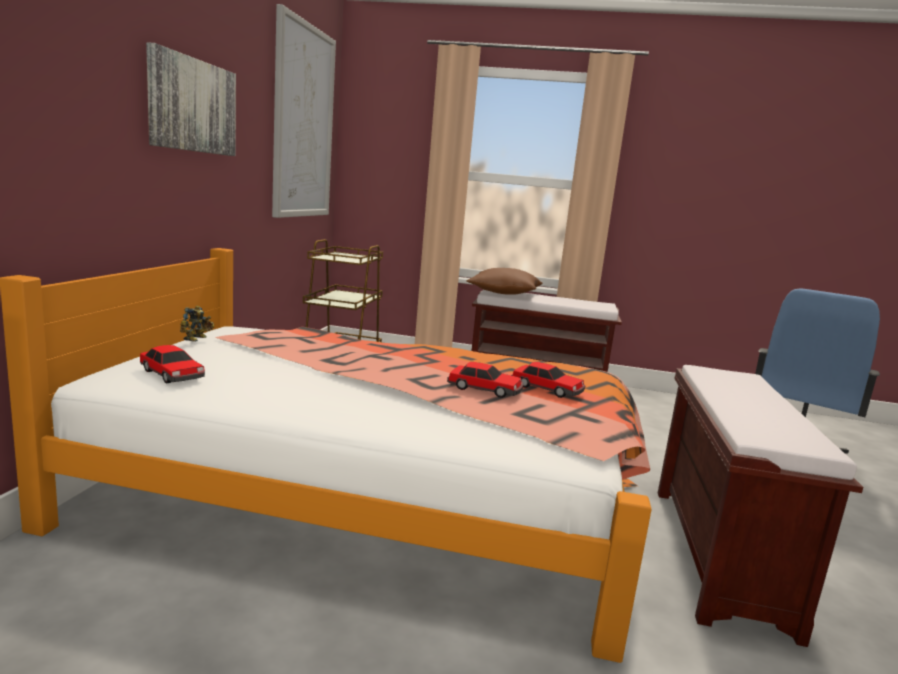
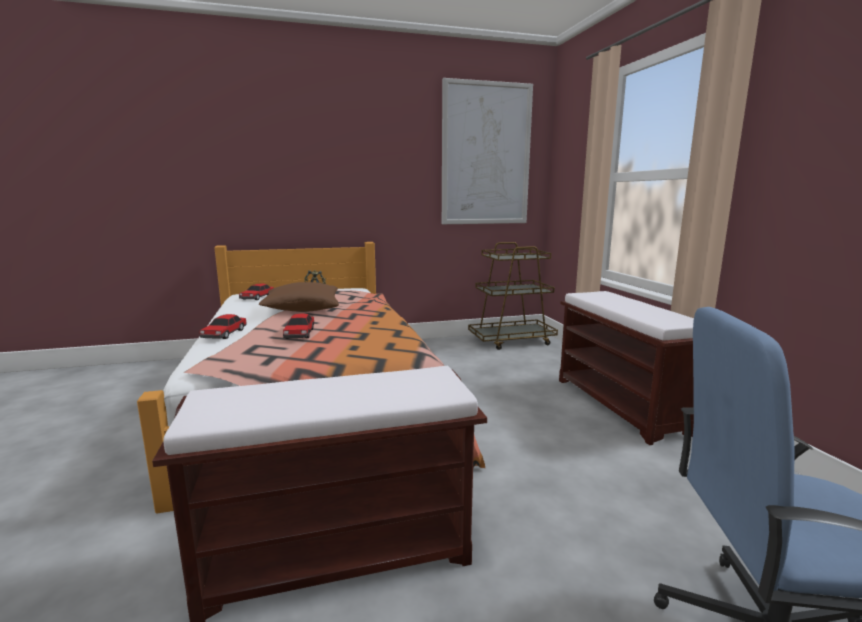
camera: 65 degrees right, 0 degrees up
(192, 106) = (348, 160): picture -> none
(504, 293) = (601, 296): brown pillow -> brown pillow (302, 309)
(547, 389) = (325, 345): toy car -> toy car (224, 334)

